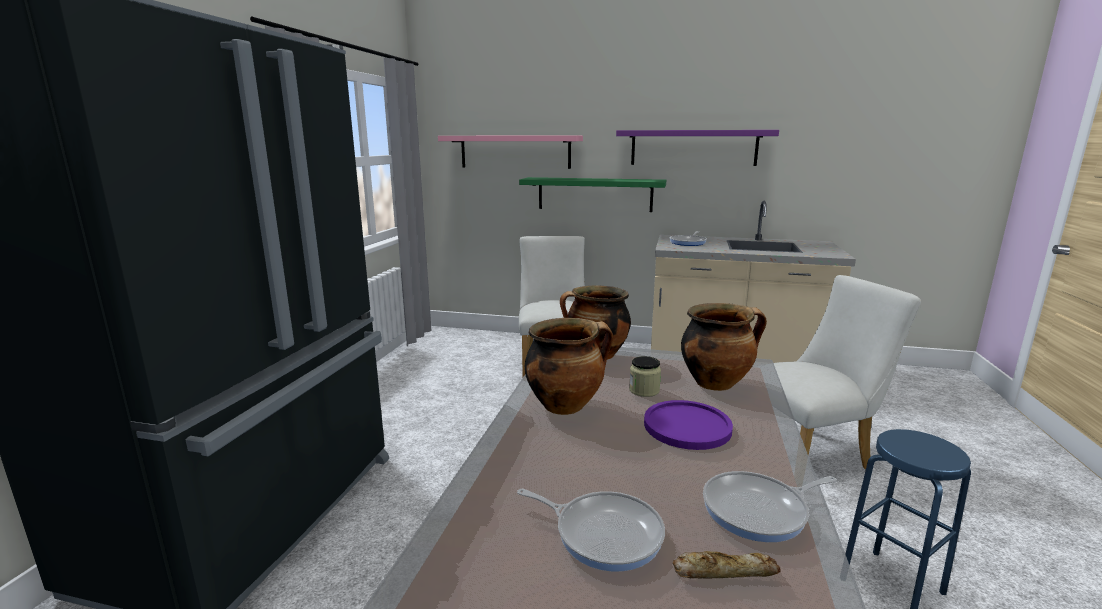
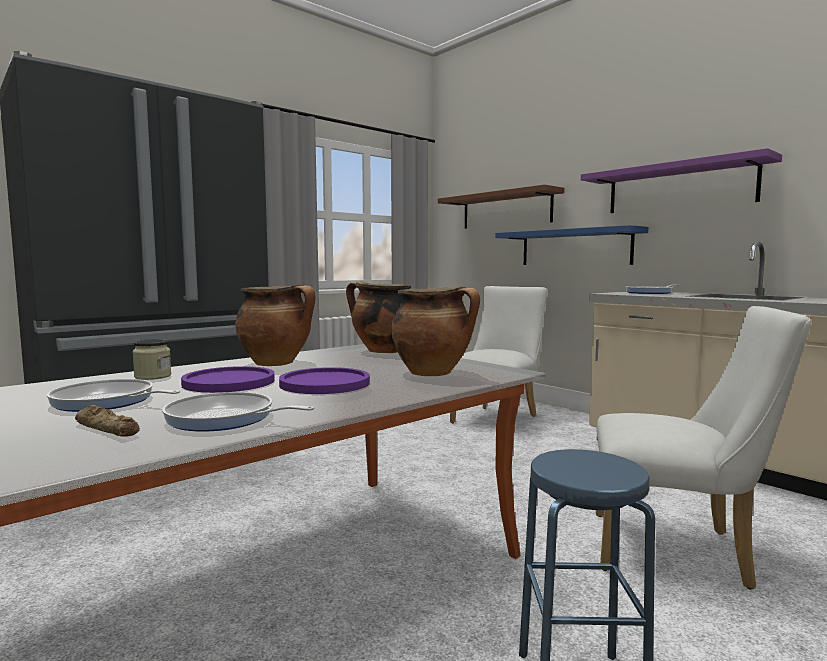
camera: 35 degrees right, 10 degrees down
(515, 151) = (506, 210): pink shelf -> brown shelf
(594, 194) = (574, 247): green shelf -> blue shelf
(603, 533) = (107, 402): frying pan -> frying pan turned 135 degrees clockwise
(612, 453) = (229, 382): none -> purple plate
(644, 390) = (357, 367): jar -> jar (153, 376)

